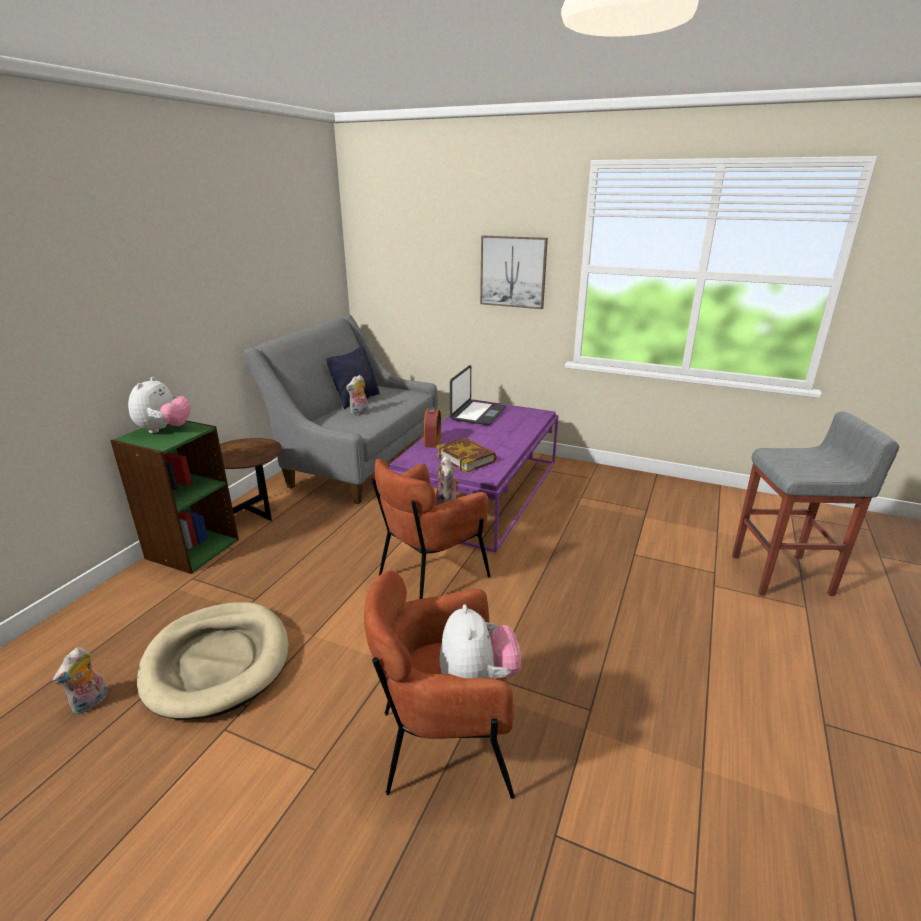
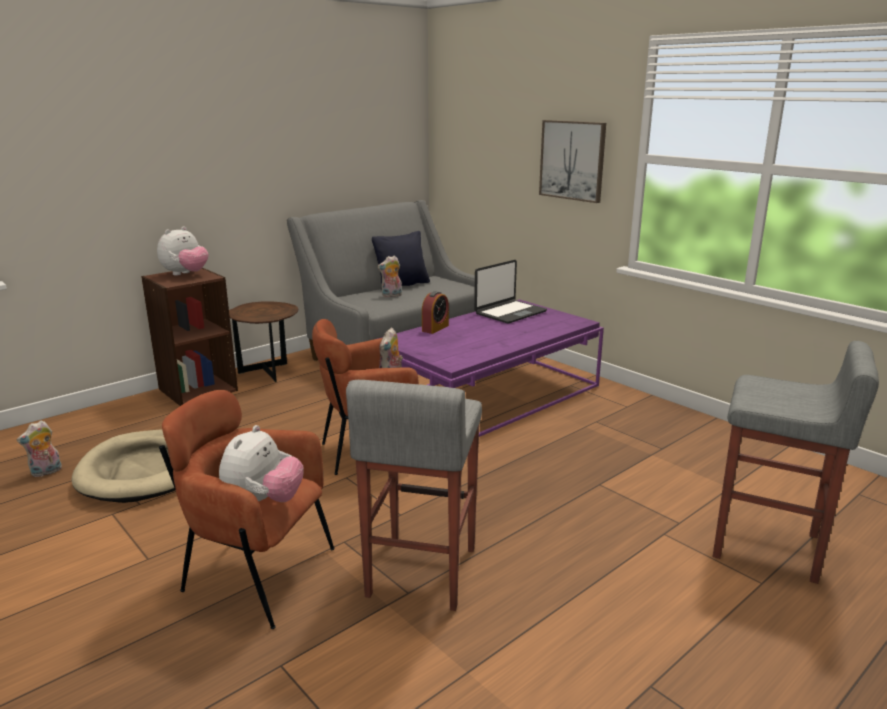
camera: 25 degrees right, 5 degrees down
(192, 548) = (198, 389): green bookcase -> brown bookcase
(466, 458) = (449, 346): book -> none
(581, 685) = (420, 572): none -> grey stool

